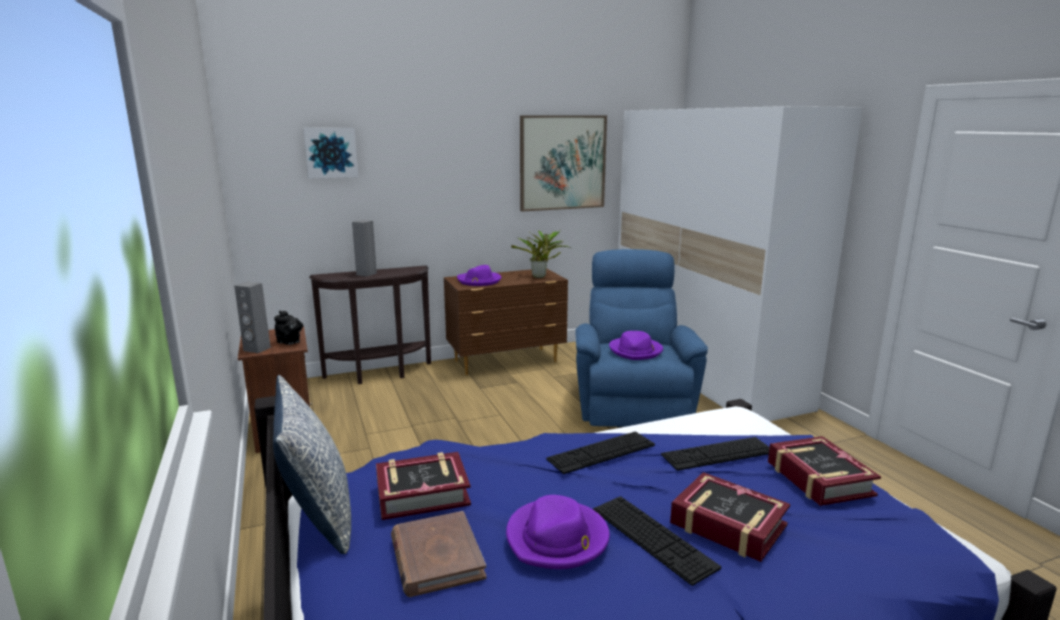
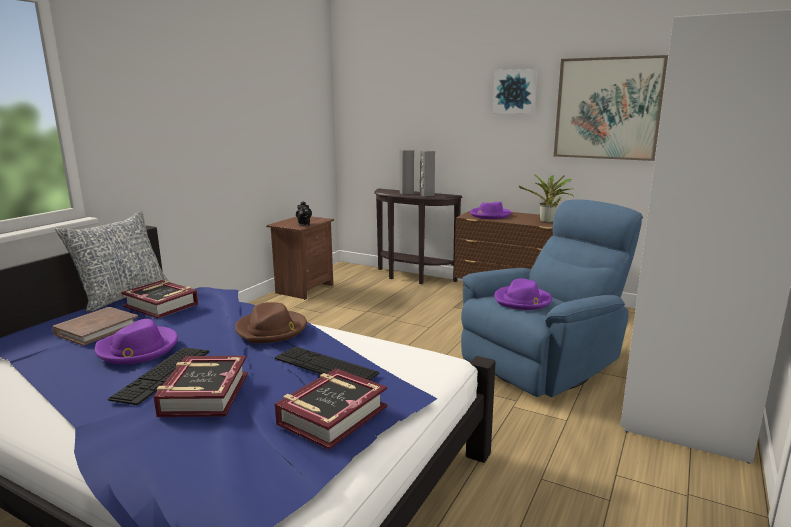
camera: 50 degrees right, 0 degrees up
(256, 349) = (283, 223): grey speaker -> grey speaker (426, 195)
(331, 152) = (399, 94): picture -> picture (515, 91)
(601, 452) = (271, 329): keyboard -> brown hat

